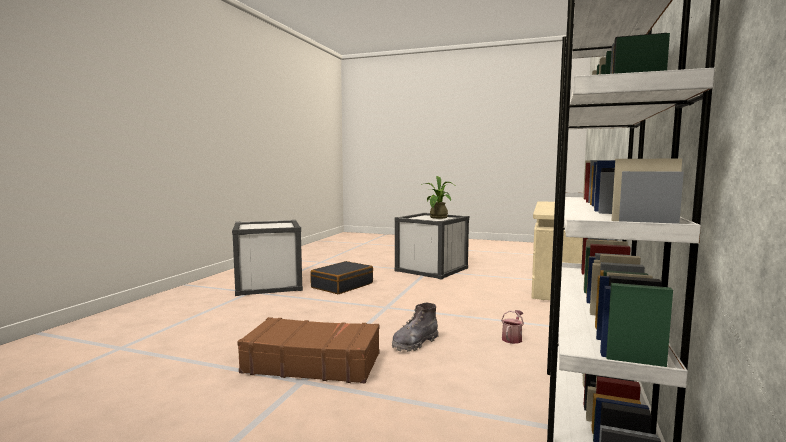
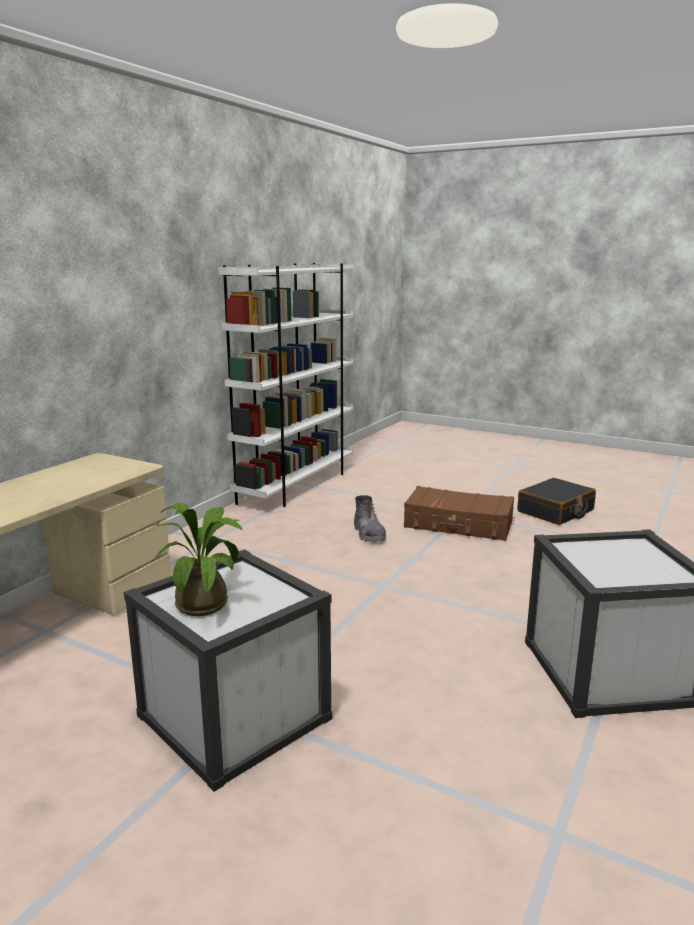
camera: 170 degrees left, 10 degrees up
(342, 285) = (455, 654): black suitcase -> black suitcase (555, 511)
(414, 343) = (369, 534): grey boot -> grey boot turned 105 degrees clockwise
(512, 338) = (274, 533): watering can -> none

